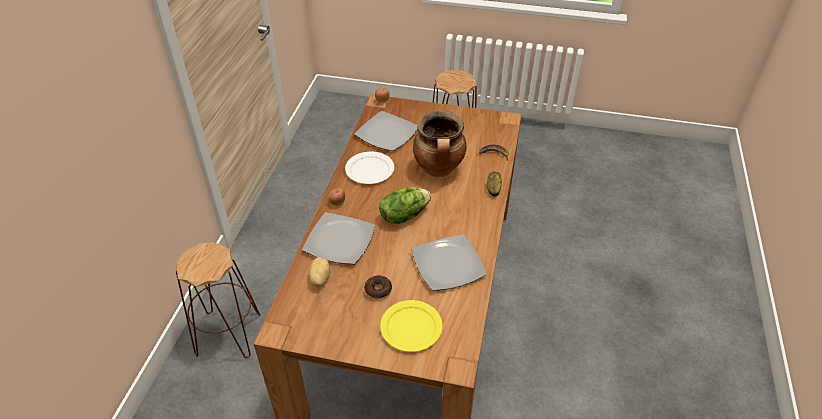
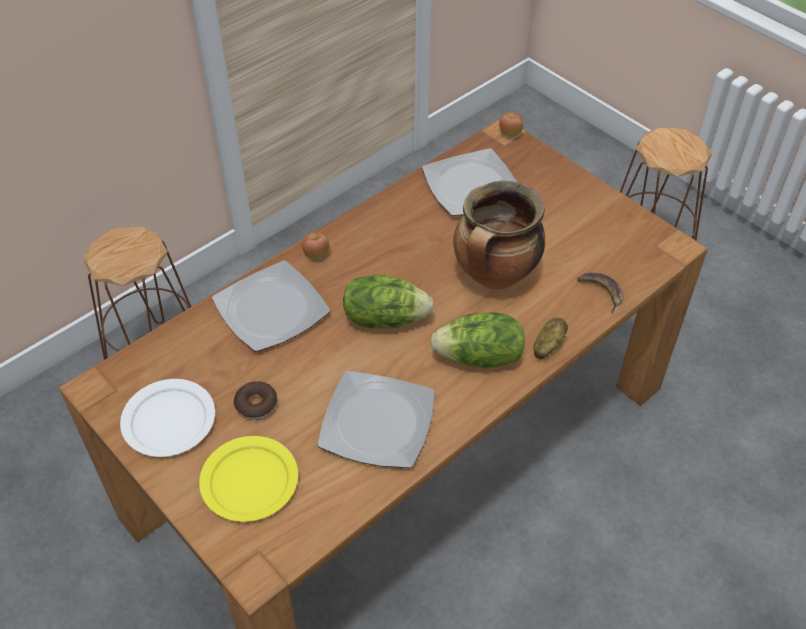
camera: 35 degrees right, 5 degrees up
(319, 279) = (201, 348): potato -> none
(369, 170) = (399, 228): white plate -> white plate (168, 420)
(467, 210) = (479, 358): none -> lettuce

